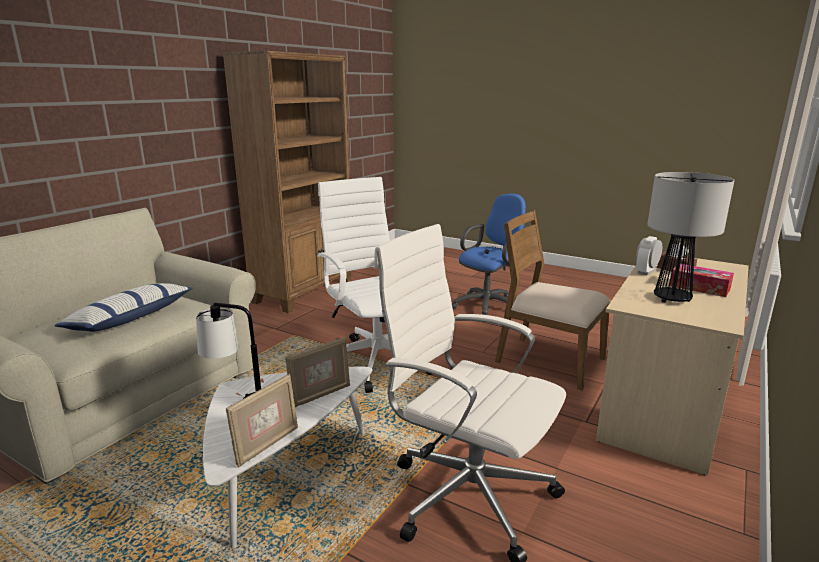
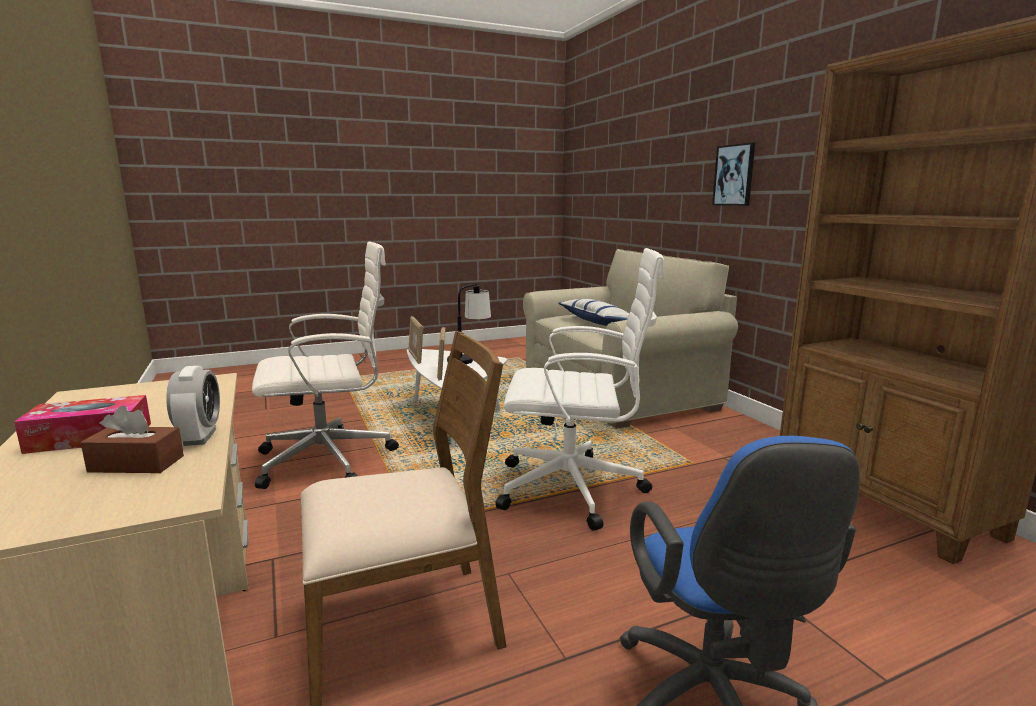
camera: 125 degrees right, 5 degrees down
(93, 120) = (734, 175): none -> picture
(671, 299) = (148, 404): table lamp -> none

